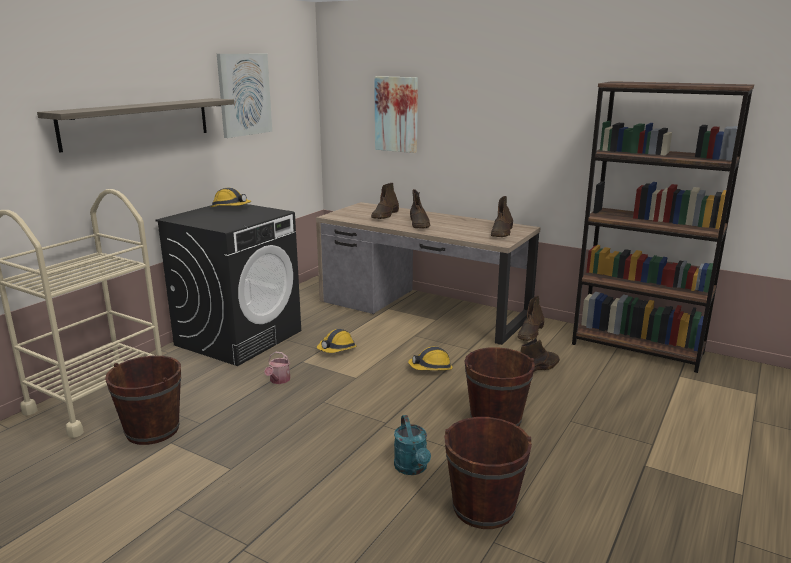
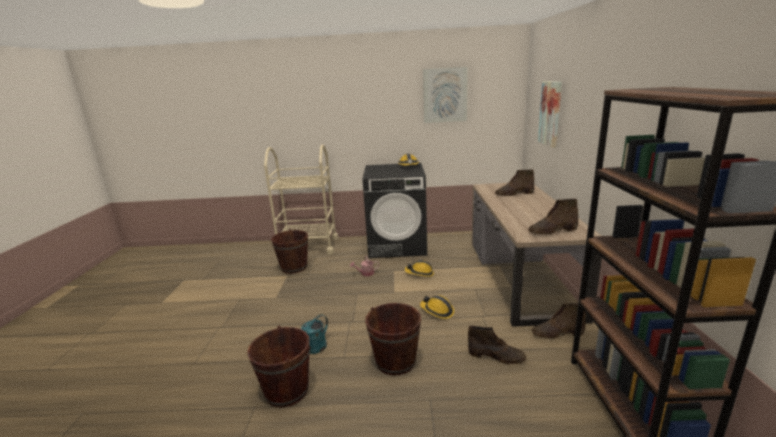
camera: 60 degrees right, 0 degrees up
(138, 123) = (361, 111): shelf -> none
(419, 224) = (515, 206): brown boot -> none

